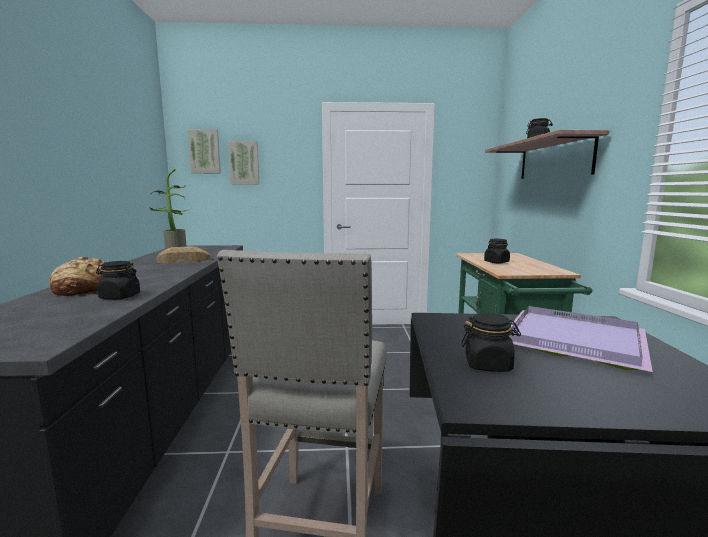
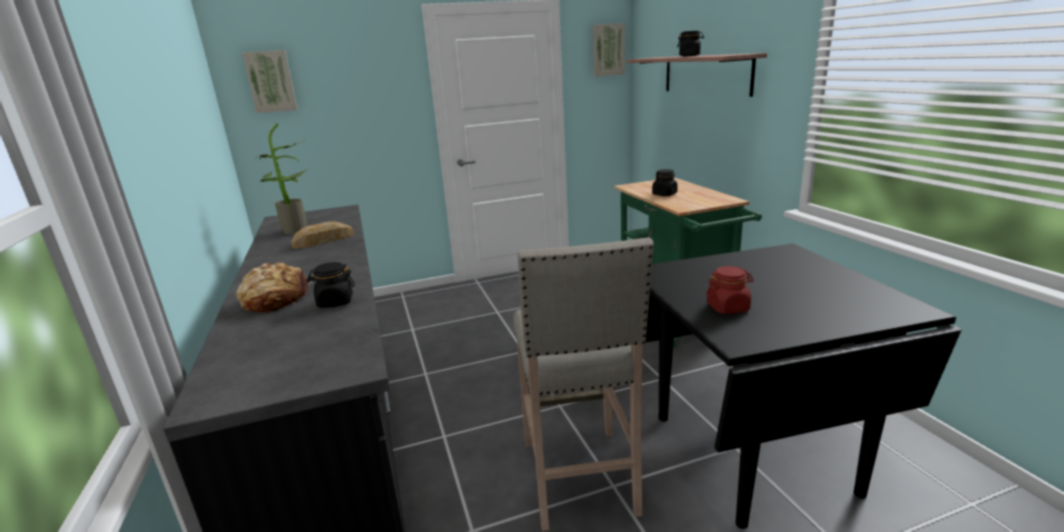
camera: 15 degrees left, 10 degrees up
(244, 163) = (328, 93): picture -> picture (608, 50)
(488, 364) = (728, 307): black jar -> red jar
(571, 339) = (772, 272): purple tray -> none

